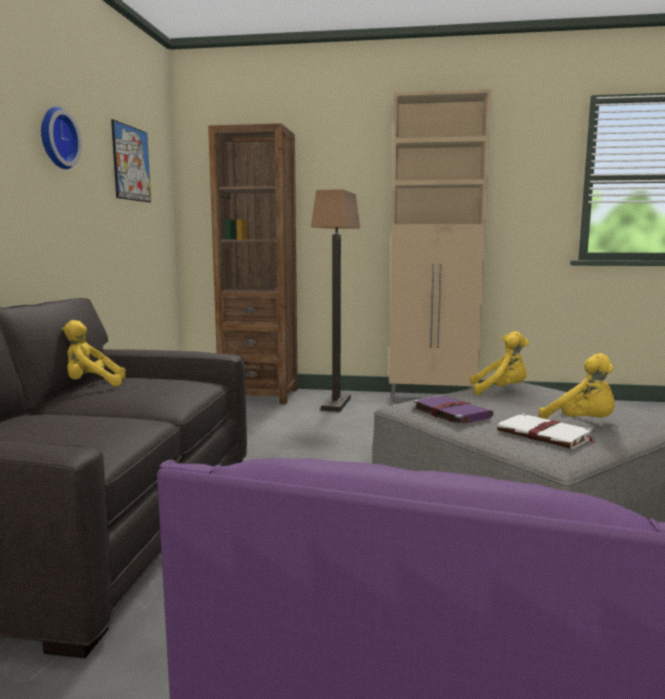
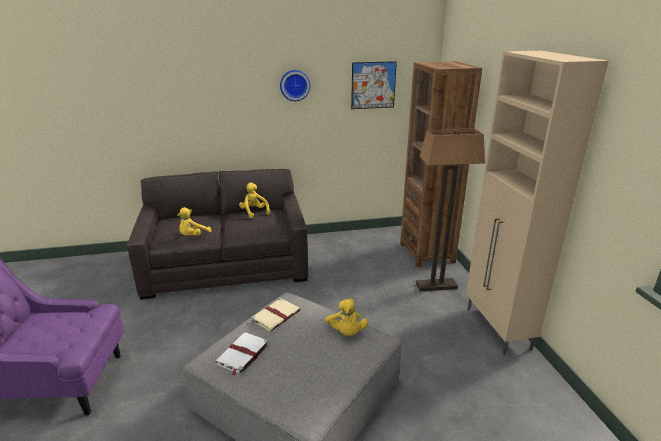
camera: 70 degrees right, 15 degrees up
(450, 412) = (276, 315): purple book -> beige book
(582, 423) = (275, 371): yellow plush toy -> yellow plush toy (193, 236)

